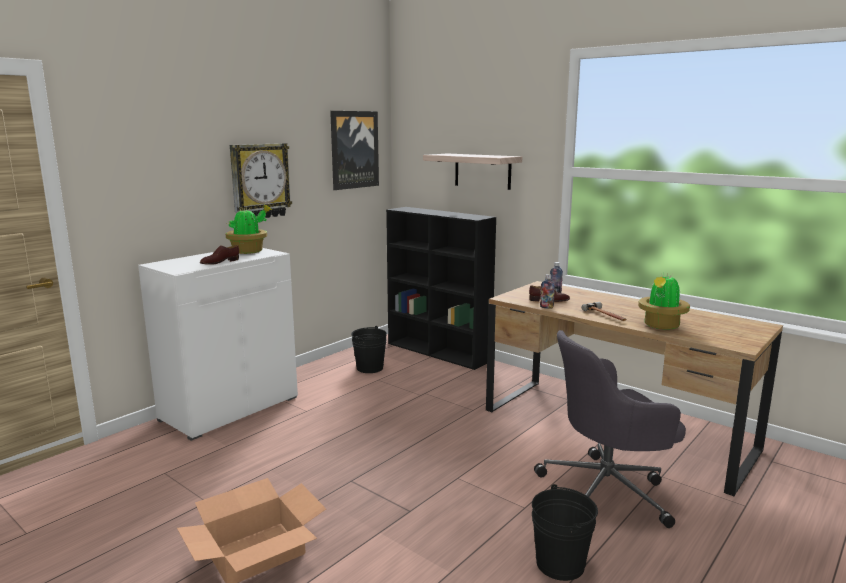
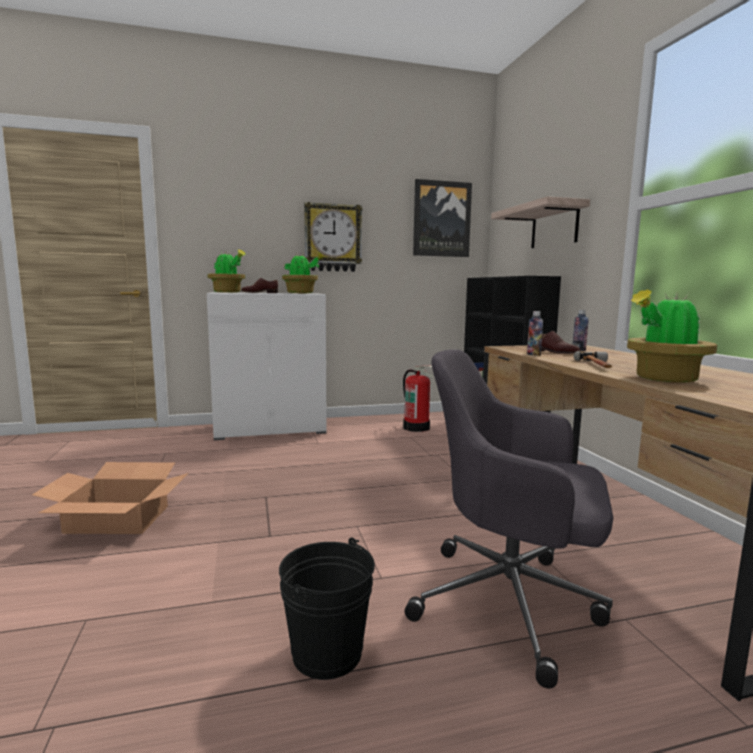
camera: 35 degrees right, 5 degrees down
(169, 263) = (228, 292): none -> potted plant
(370, 368) = (417, 428): black bucket -> fire extinguisher

